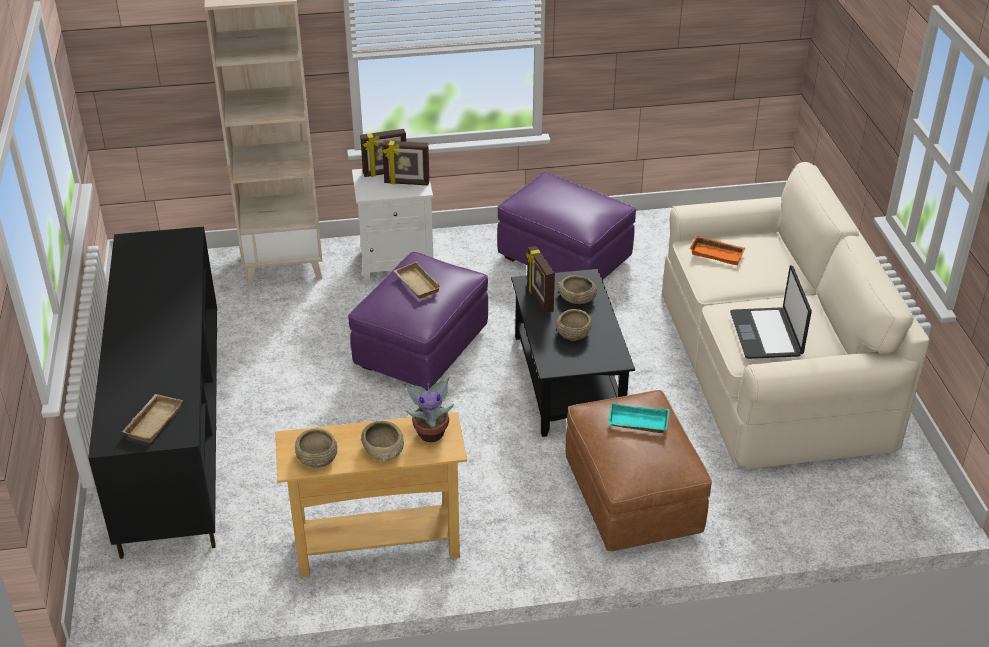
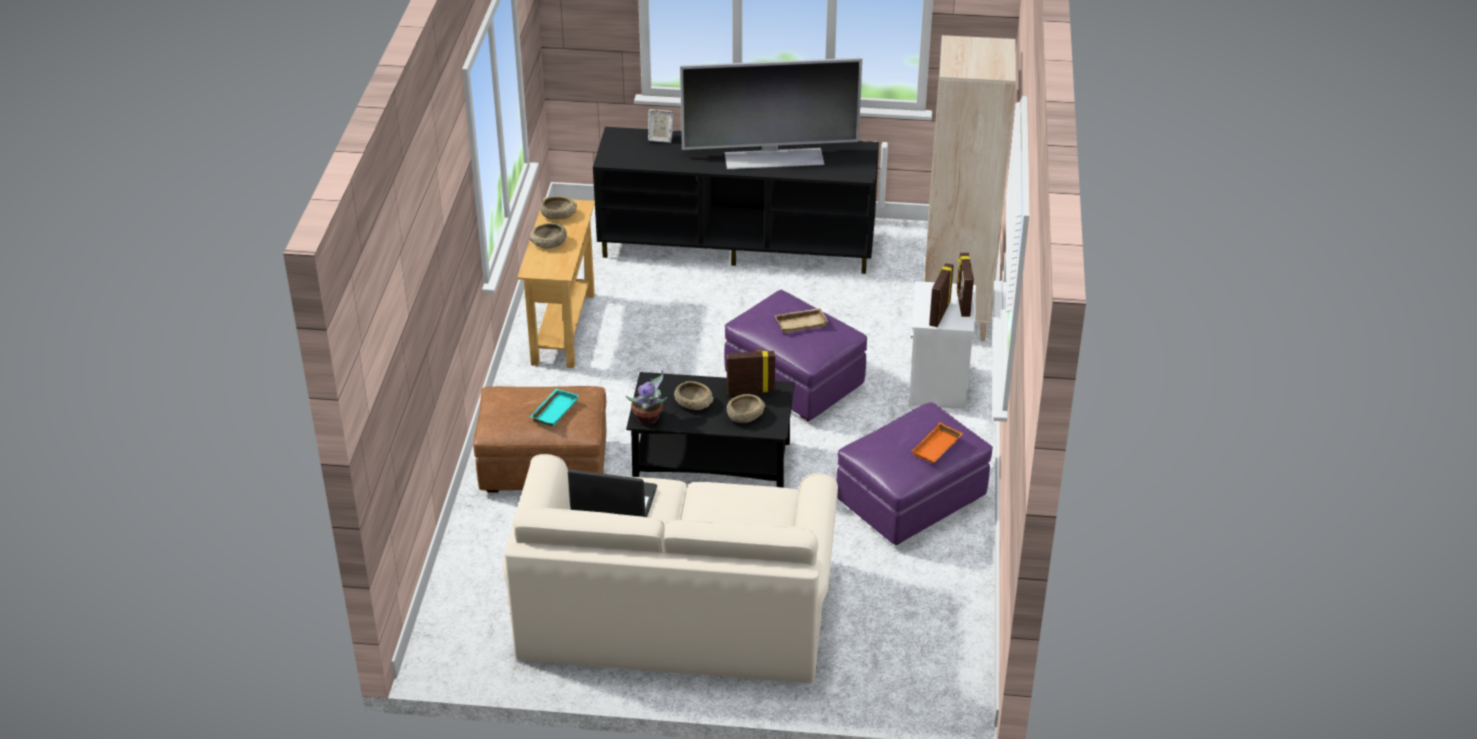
camera: 105 degrees right, 0 degrees up
(118, 399) = (660, 138): none -> picture frame
(152, 421) = (629, 150): beige tray -> none
(158, 301) = (773, 158): none -> television
(431, 432) = (554, 265): potted plant -> potted plant (649, 418)
(717, 253) = (757, 506): orange tray -> orange tray (937, 448)

